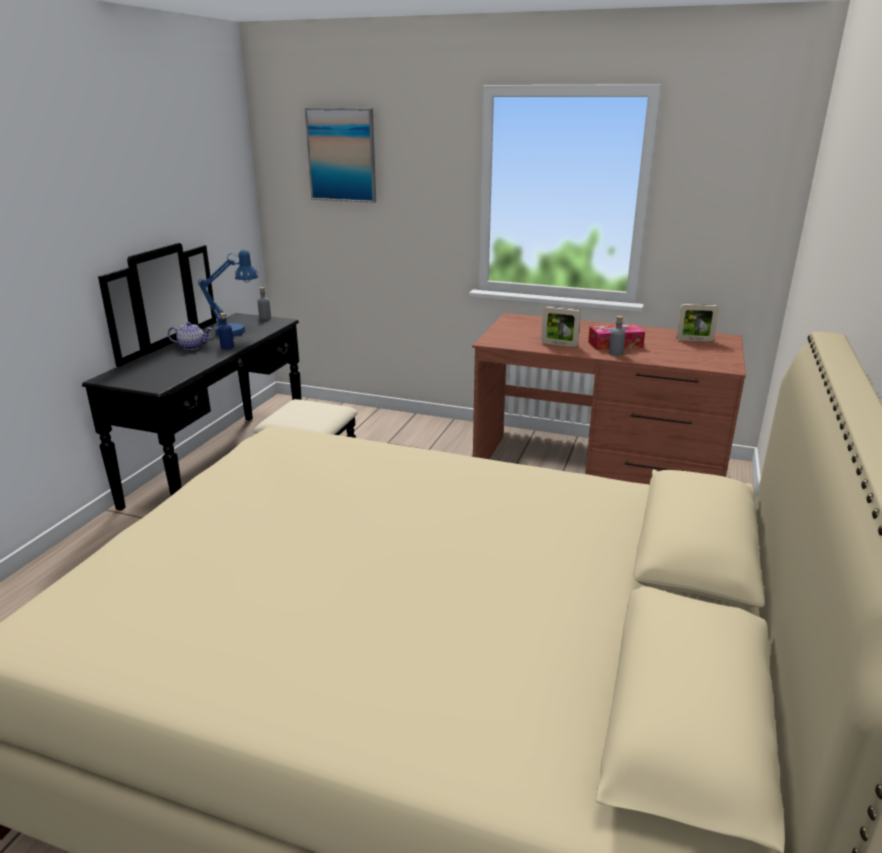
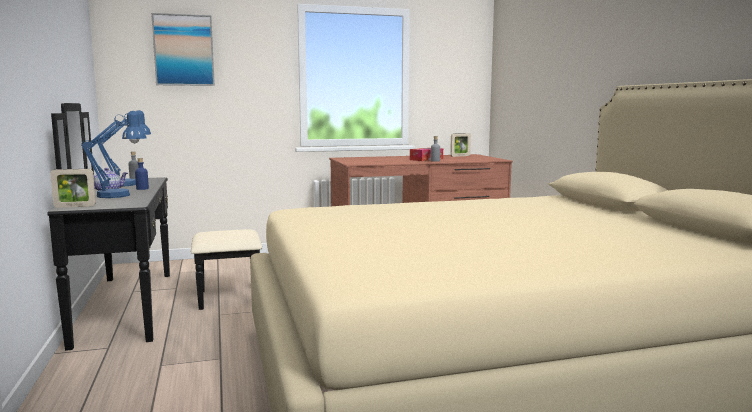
camera: 35 degrees left, 15 degrees down
(187, 359) = (121, 195): none -> blue table lamp
(559, 344) = (396, 161): picture frame -> picture frame (75, 206)

